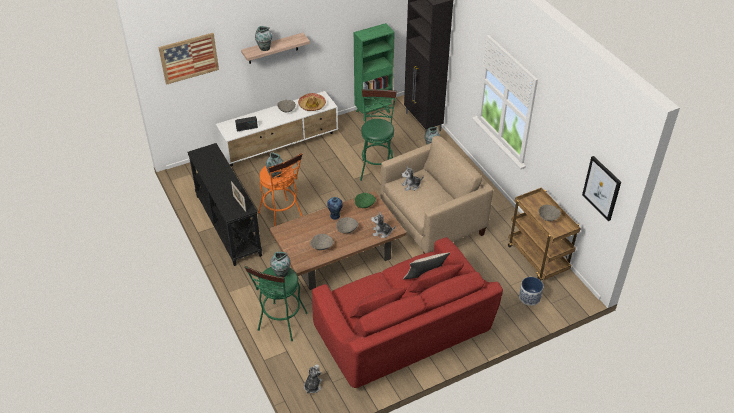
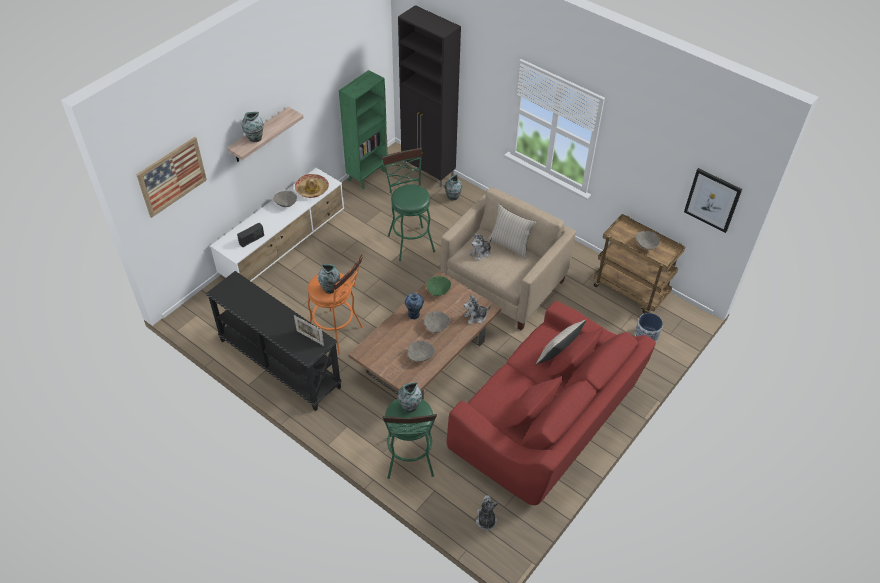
camera: 25 degrees left, 5 degrees up
(438, 187) = (510, 245): none -> beige pillow

